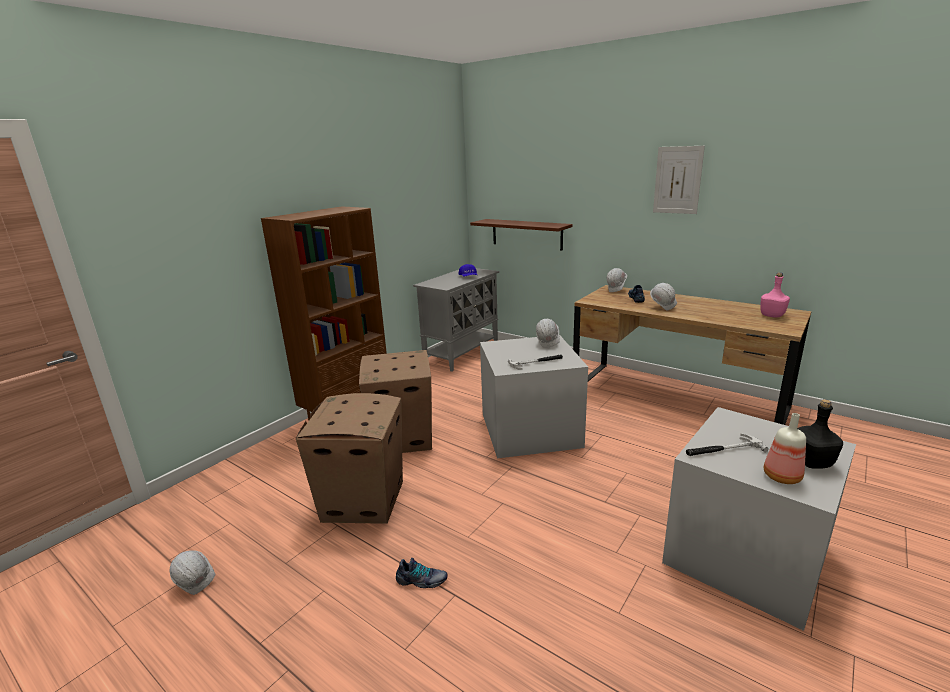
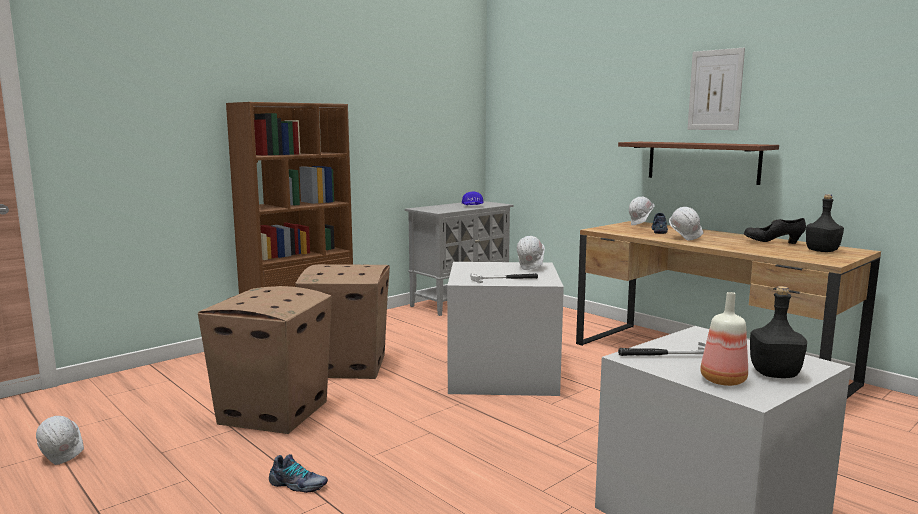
camera: 10 degrees right, 10 degrees down
(526, 234) = (547, 161): brown shelf -> brown shelf (702, 162)
(729, 307) = (772, 242): none -> black shoe
(771, 315) = (821, 251): pink bottle -> black bottle

